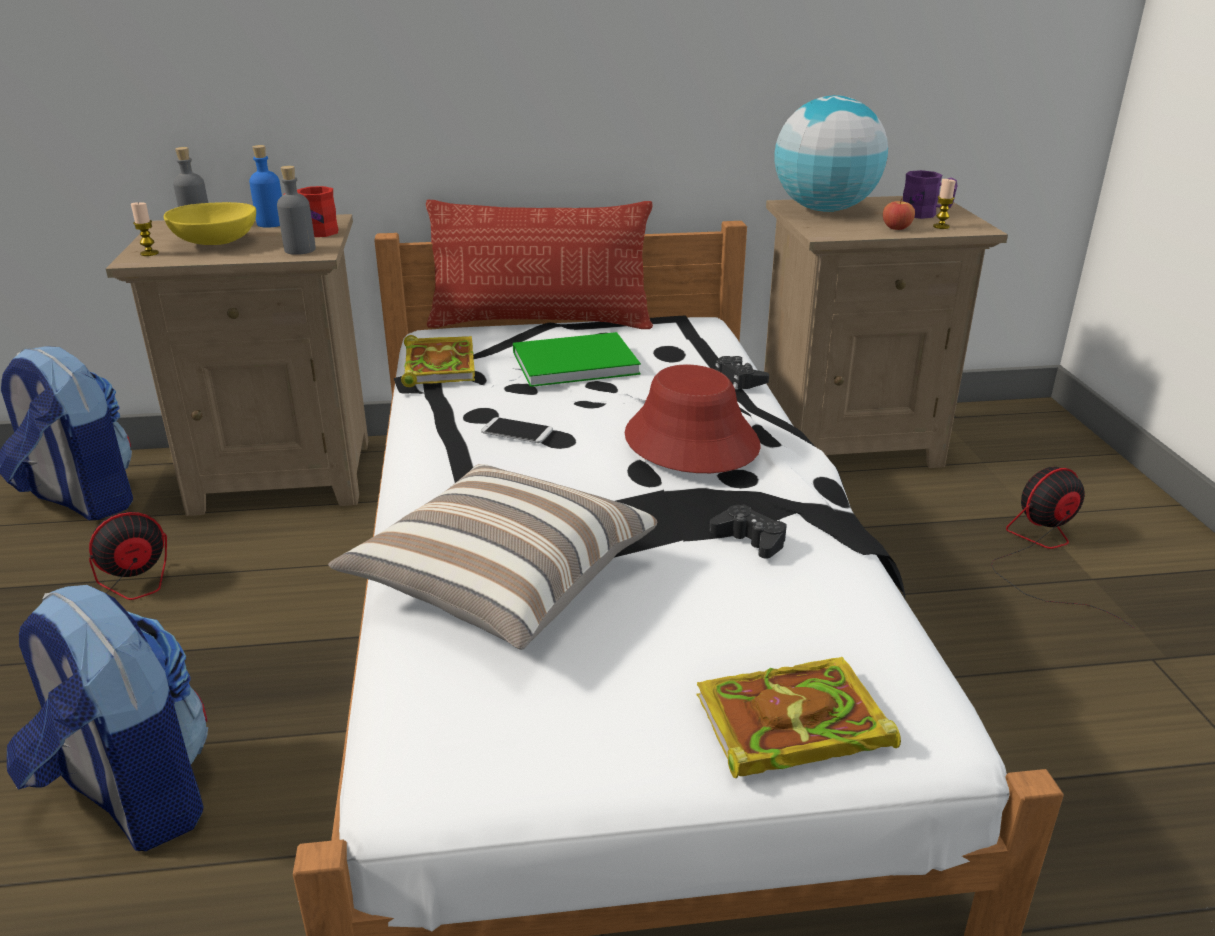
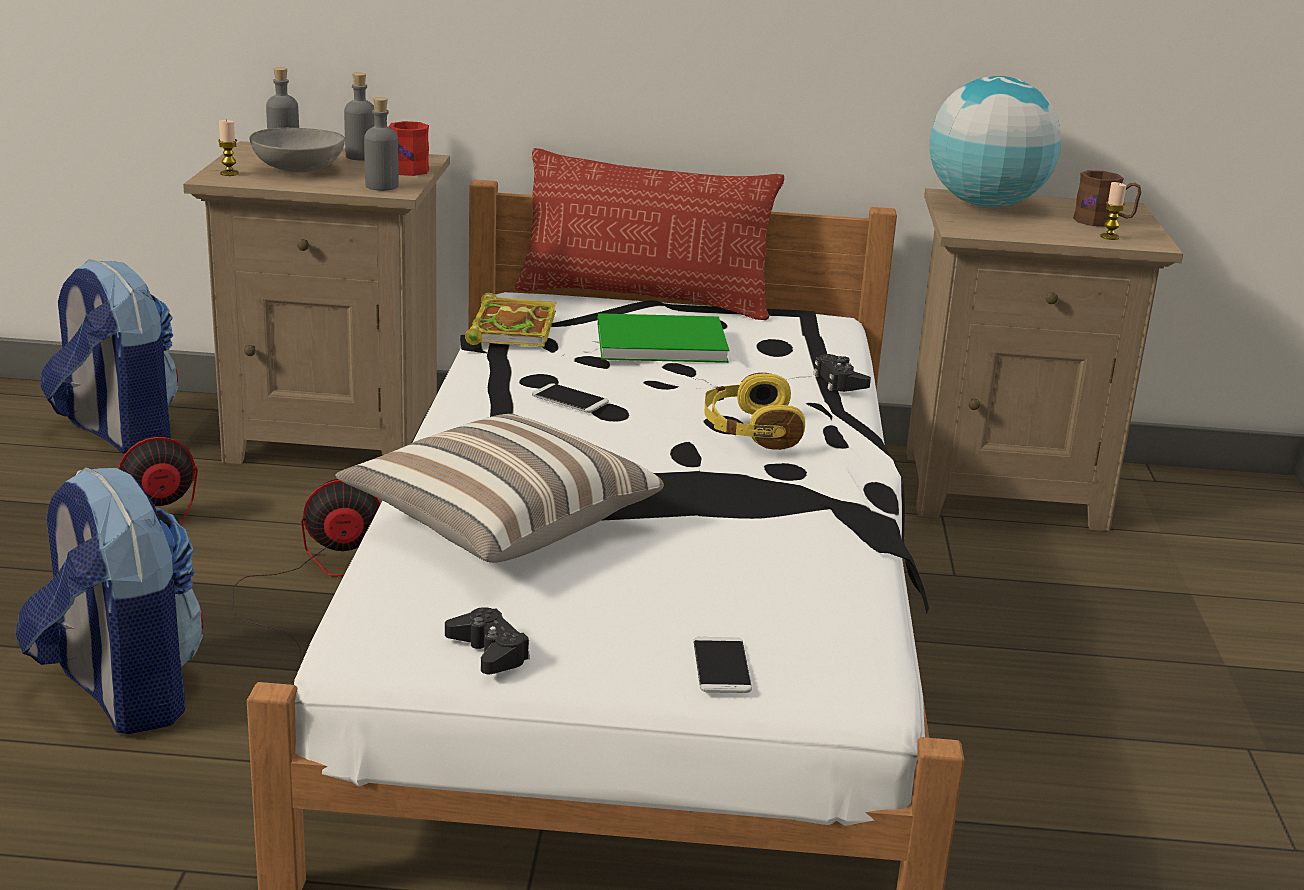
camera: 10 degrees right, 5 degrees down
(215, 242) = (297, 169): yellow bowl -> grey bowl
(271, 223) = (361, 156): blue bottle -> grey bottle
(690, 441) = (749, 431): red hat -> yellow headphones
(750, 539) = (766, 523): black game controller -> black game controller (489, 651)
(788, 726) = (721, 666): book -> phone
(896, 228) = (1054, 233): apple -> none
(926, 214) = (1104, 222): purple mug -> brown mug
(1043, 553) = (1180, 632): fan -> fan (316, 579)

